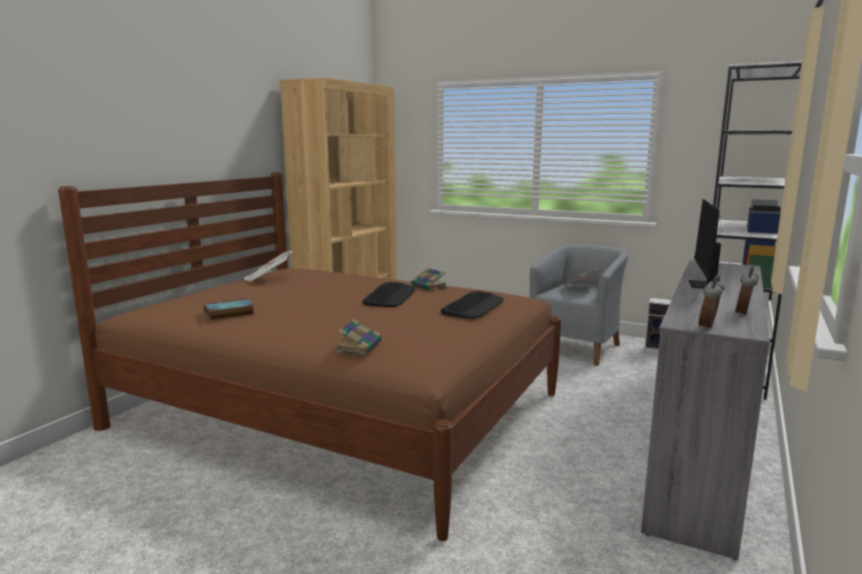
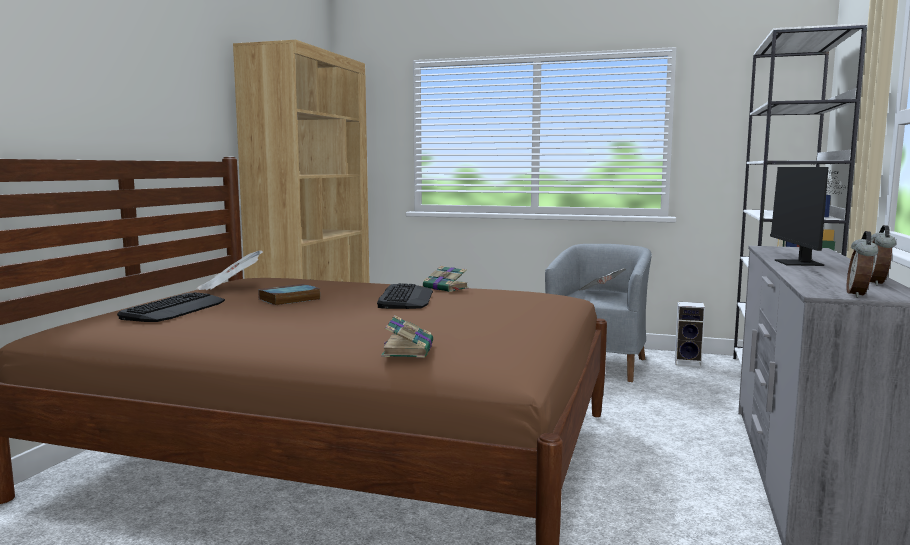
camera: 10 degrees left, 5 degrees down
(228, 313) = (200, 323): book -> book (289, 299)
(474, 306) = (517, 304): keyboard -> keyboard (175, 309)

